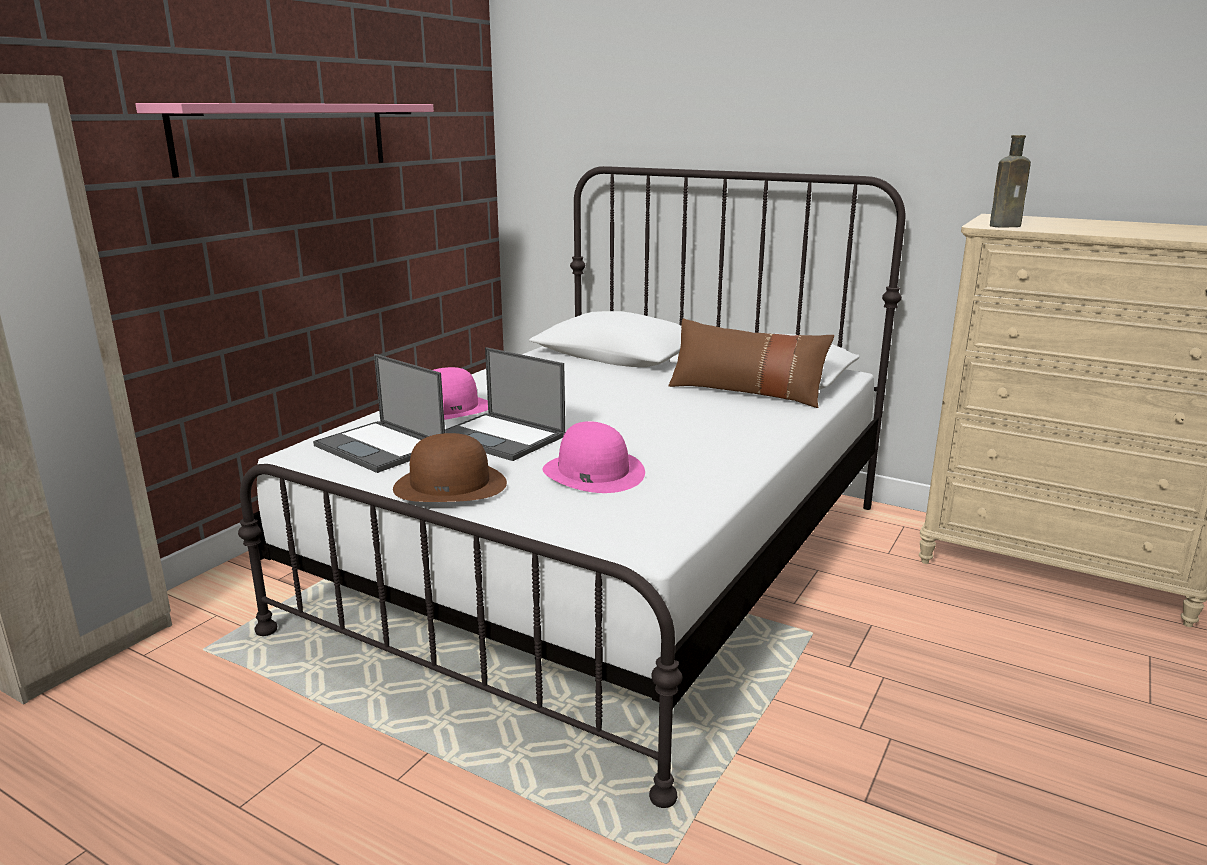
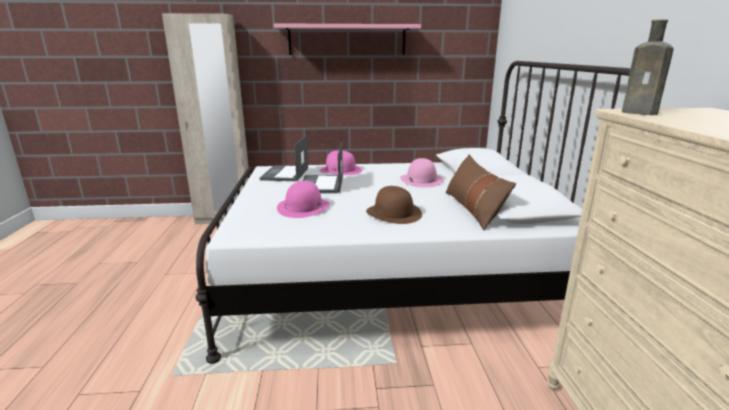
camera: 55 degrees right, 0 degrees up
(450, 485) = (258, 191): brown hat -> brown hat (394, 213)
(594, 382) = (421, 180): none -> pink hat

